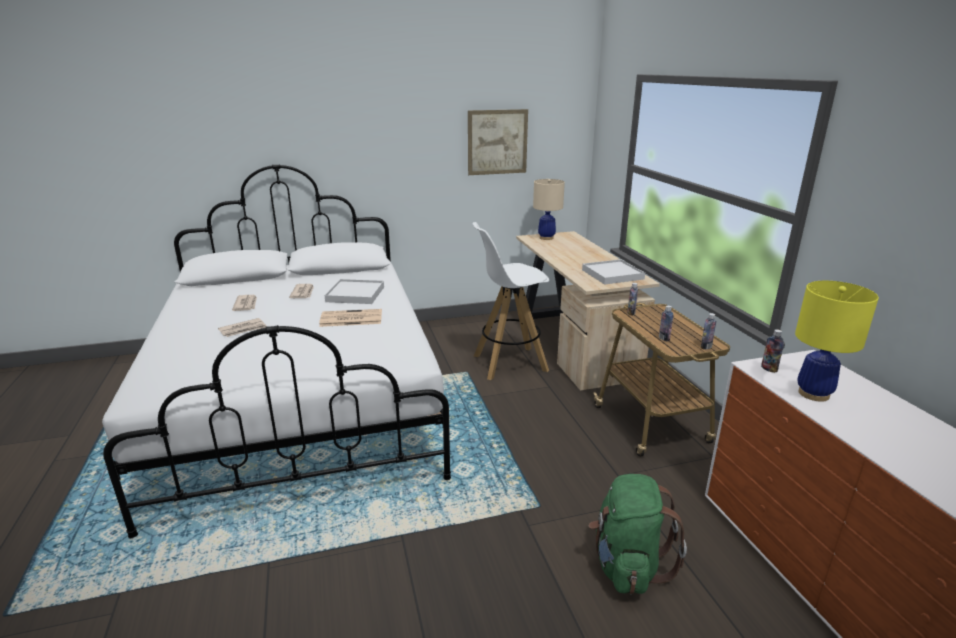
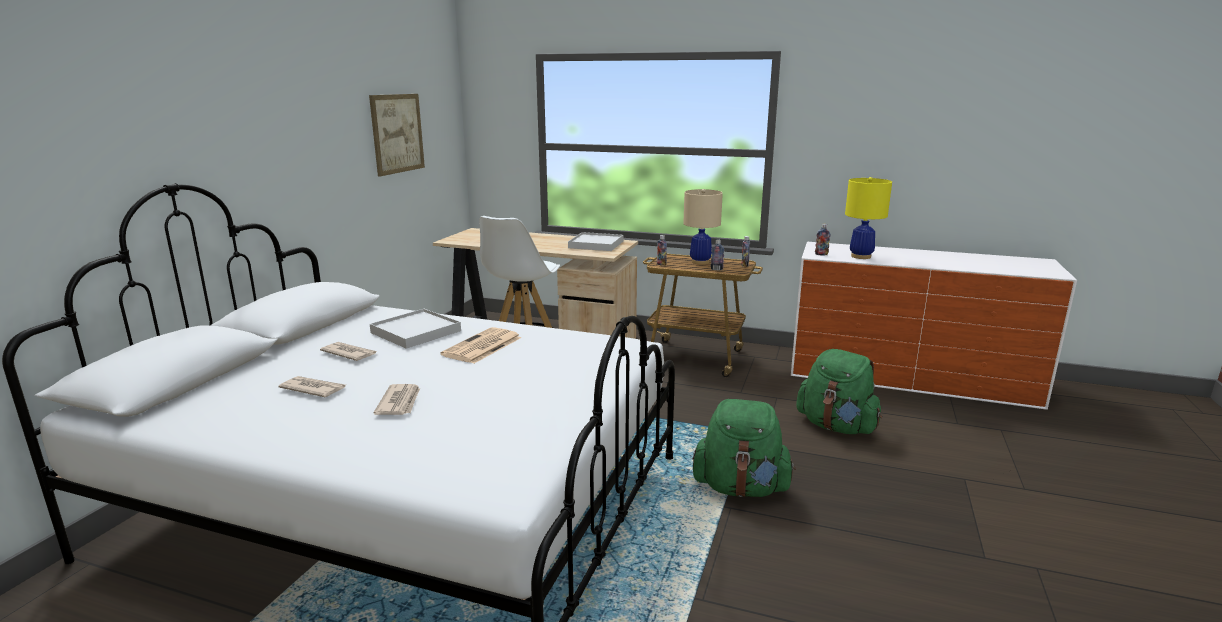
camera: 55 degrees left, 5 degrees down
(439, 535) = (741, 488): none -> green backpack
(546, 238) = (465, 237): beige table lamp -> beige table lamp (700, 262)

